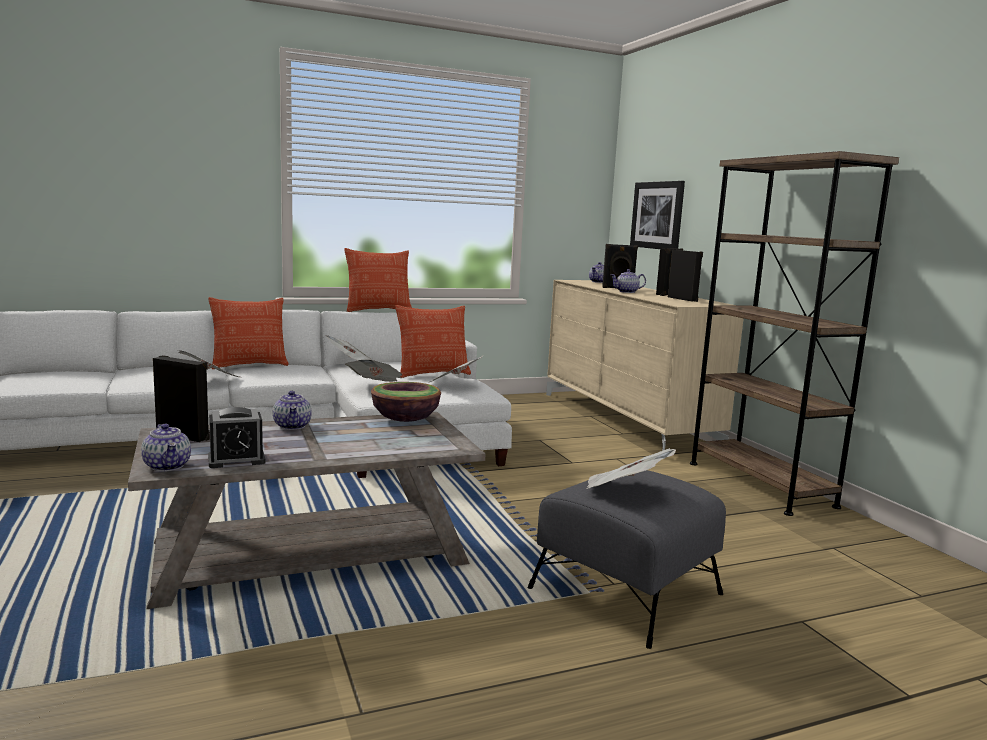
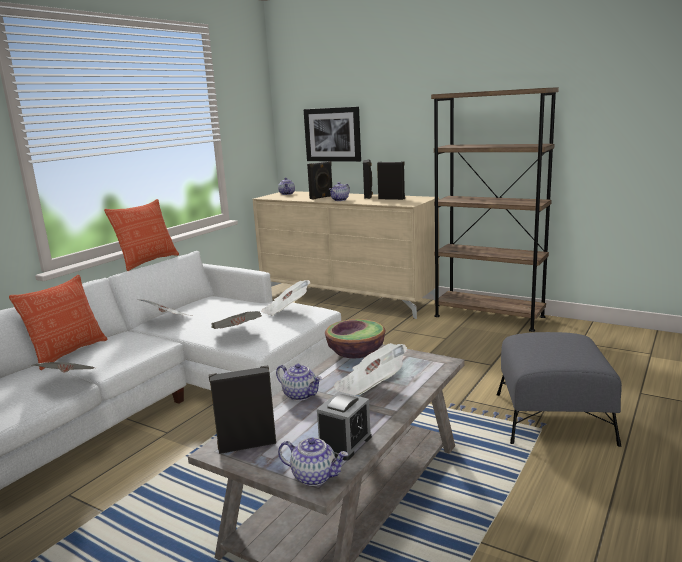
camera: 35 degrees left, 5 degrees up
(432, 374) = (248, 307): orange pillow -> none
(625, 491) = (558, 352): newspaper -> newspaper (370, 388)

